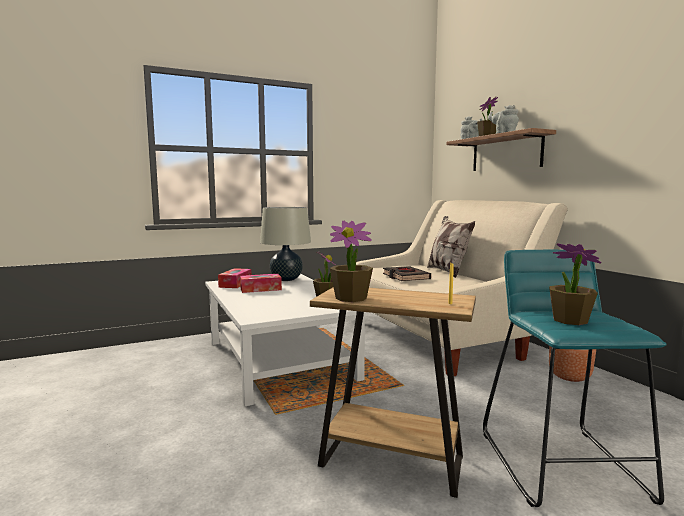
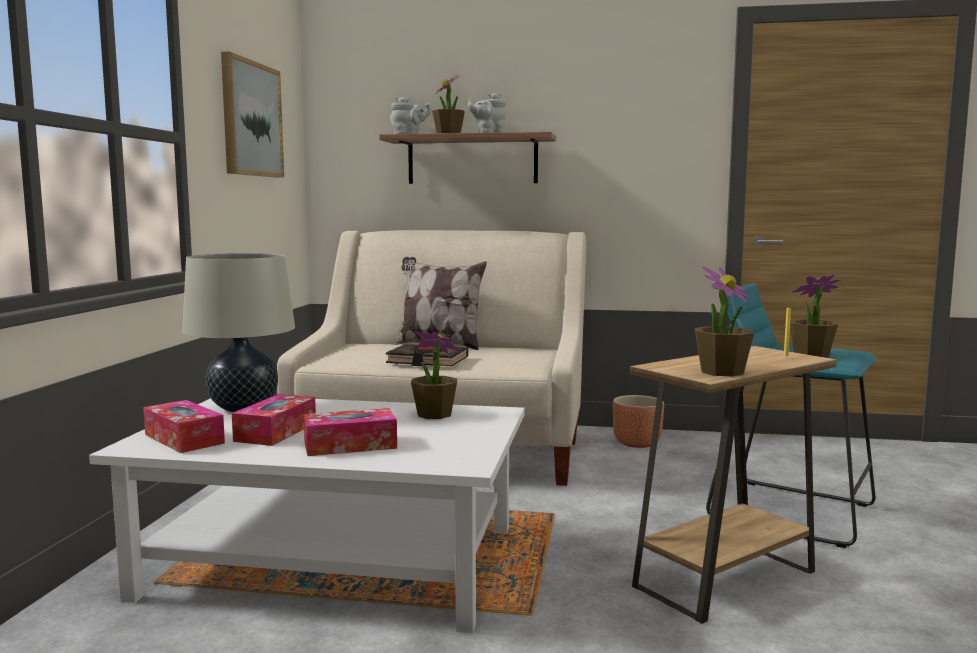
camera: 55 degrees left, 0 degrees up
(257, 300) = (350, 445): none -> tissue box
(374, 140) = (251, 119): none -> picture

